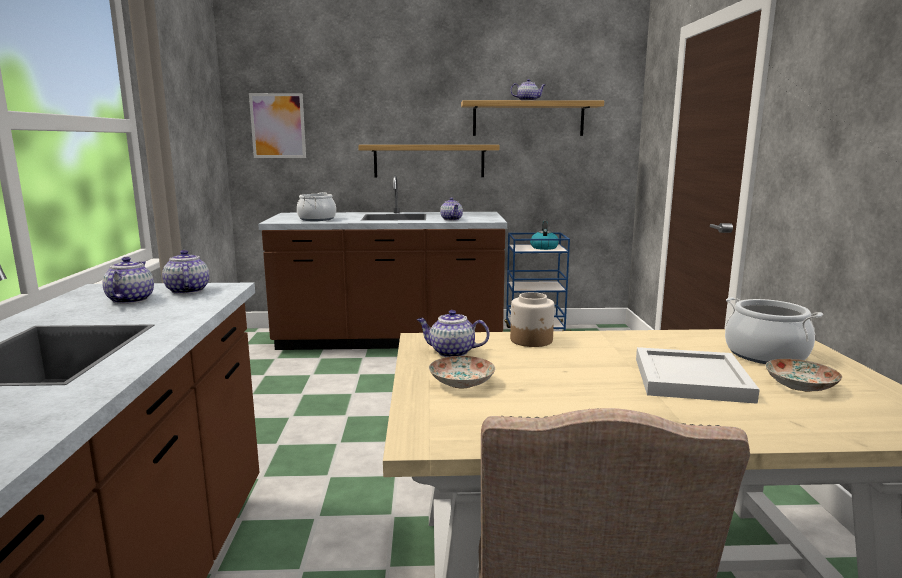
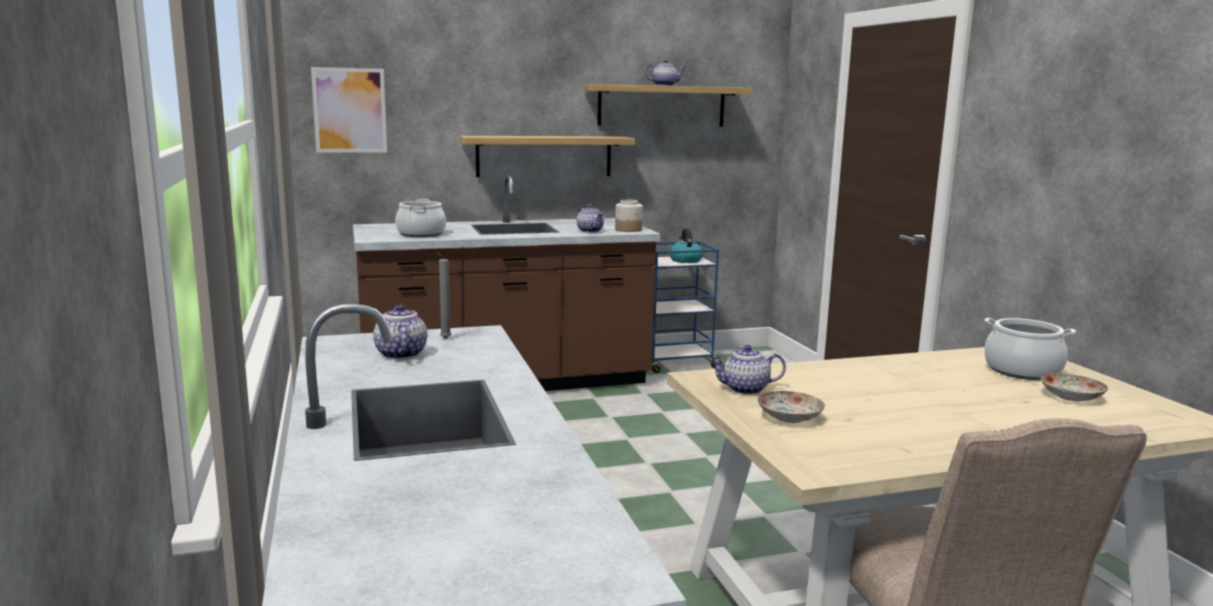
camera: 15 degrees left, 0 degrees up
(187, 290) = (444, 339): teapot -> grey candle
(532, 340) = (806, 371): jar -> jar (628, 230)
(692, 379) = (982, 397): white tray -> none

